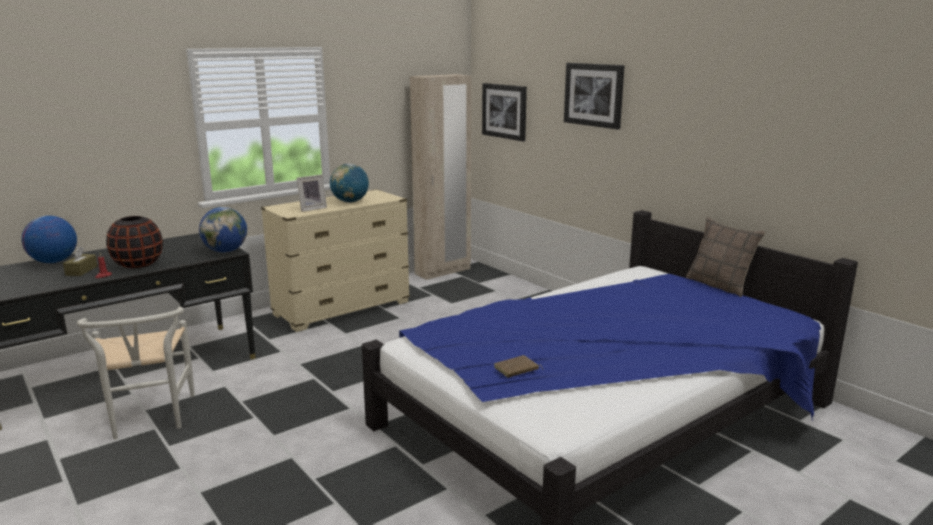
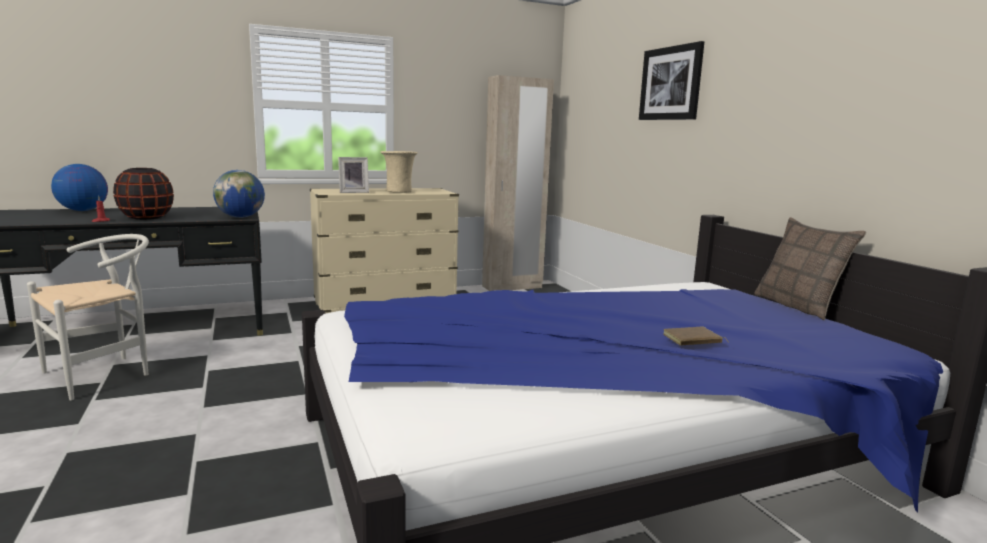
camera: 15 degrees right, 5 degrees down
(81, 271) = (91, 217): brown tissue box -> none
(149, 420) = (105, 373): white chair -> white chair turned 135 degrees counterclockwise
(350, 202) = (398, 191): globe -> beige vase
(504, 111) = (586, 118): picture -> none
(516, 369) = (433, 352): brown book -> brown book (692, 340)

